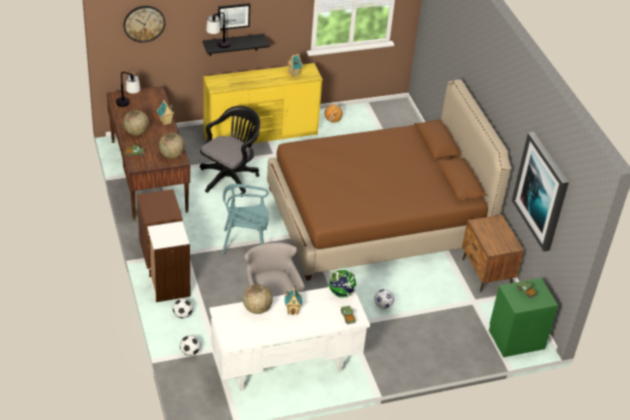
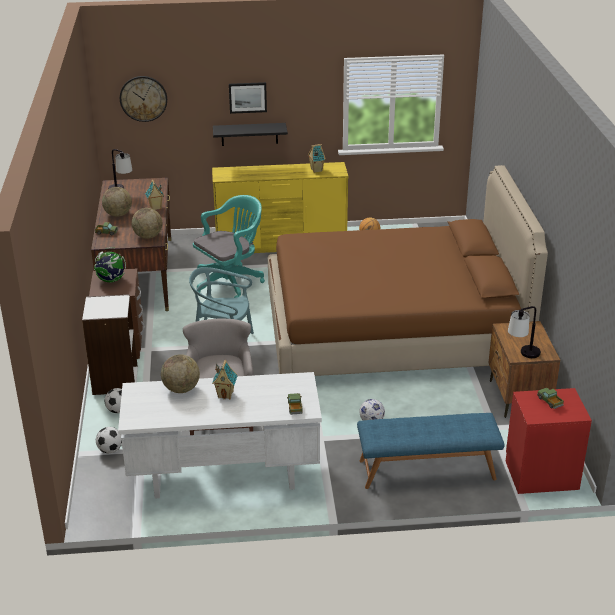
camera: 15 degrees right, 10 degrees down
(218, 46) = (228, 131): table lamp -> table lamp (522, 355)
(230, 177) = (231, 281): black office chair -> turquoise office chair
(341, 293) = (296, 381): globe -> globe (111, 280)
(434, 344) = (427, 470): none -> blue bench
(516, 338) = (541, 474): green nightstand -> red nightstand
(541, 191) = (578, 270): picture -> none

